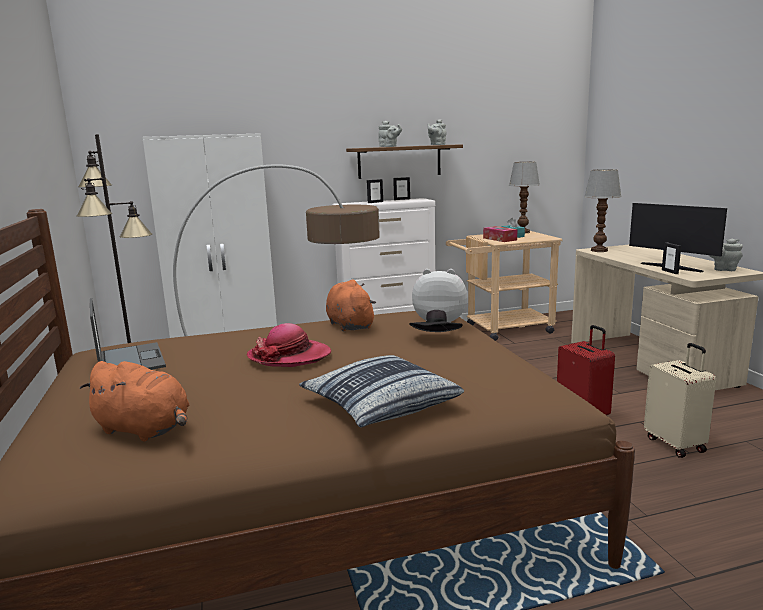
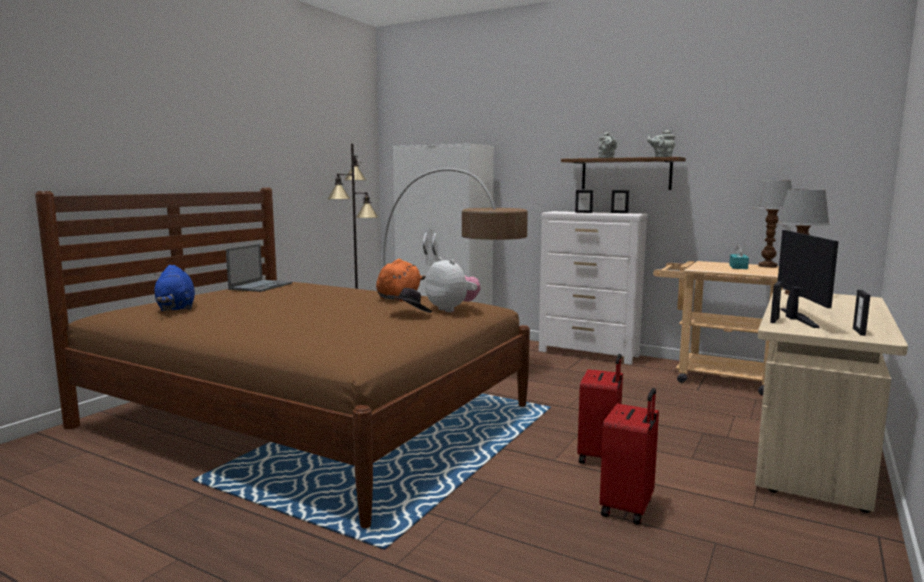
camera: 45 degrees right, 5 degrees down
(145, 430) = (176, 308): orange plush toy -> blue plush toy
(289, 356) = (313, 301): hat -> none
(380, 404) = (265, 327): pillow -> none
(499, 239) = (710, 267): tissue box -> none
(676, 444) = (628, 508): beige suitcase -> red suitcase
(723, 269) = (859, 332): grey teapot -> picture frame

